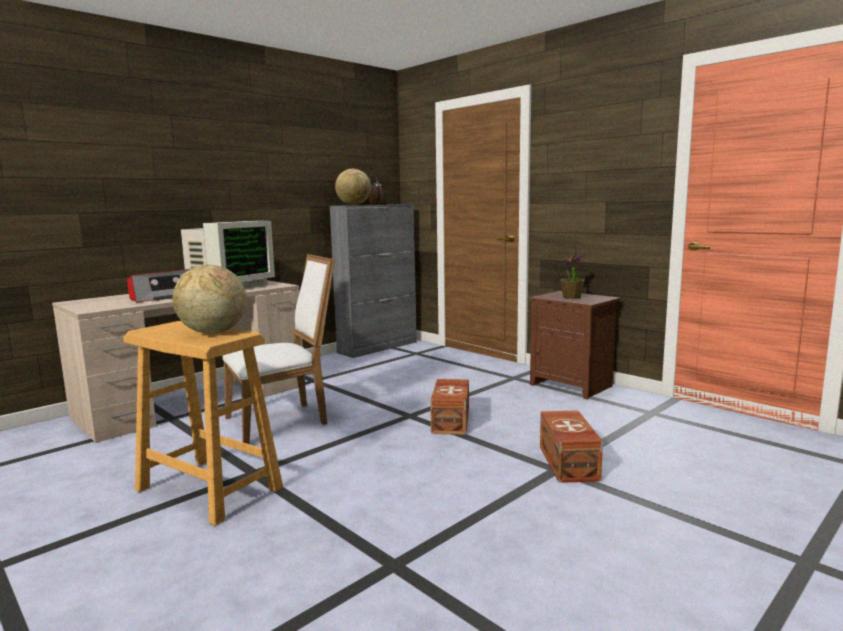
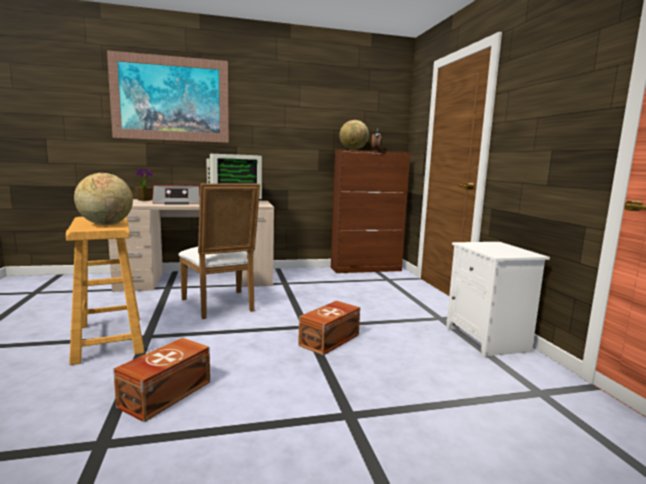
camera: 30 degrees right, 0 degrees up
(114, 145) = (171, 99): none -> picture
(282, 420) = (221, 306): white chair -> white chair turned 60 degrees clockwise
(378, 347) = (366, 269): grey cabinet -> brown cabinet
(567, 463) = (369, 413): brown storage box -> brown storage box (164, 394)
(572, 297) = (494, 248): potted plant -> potted plant (144, 200)
(573, 386) = (488, 340): brown nightstand -> white nightstand

